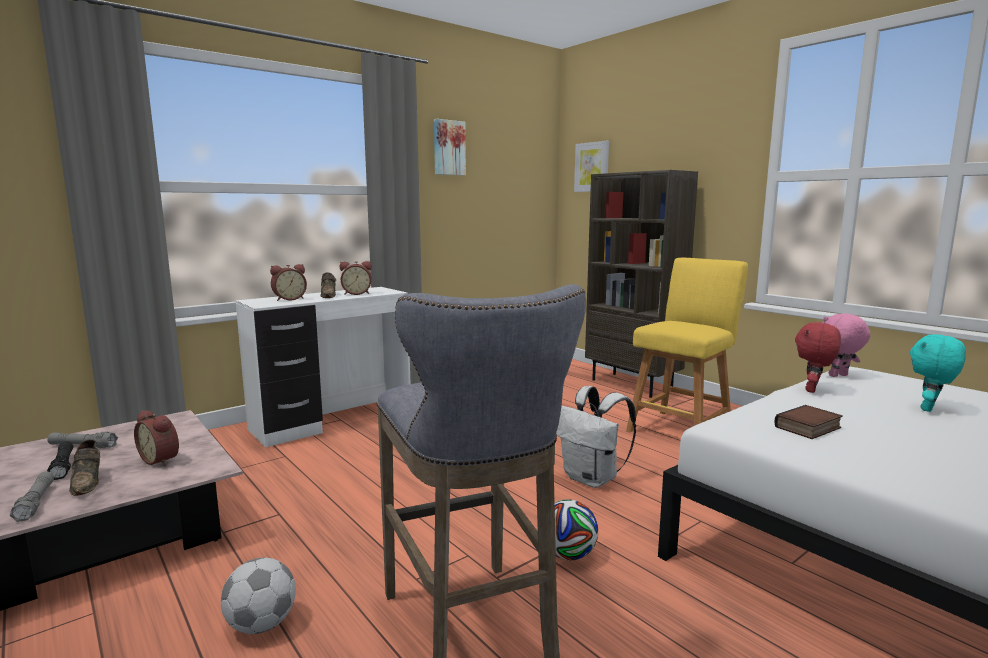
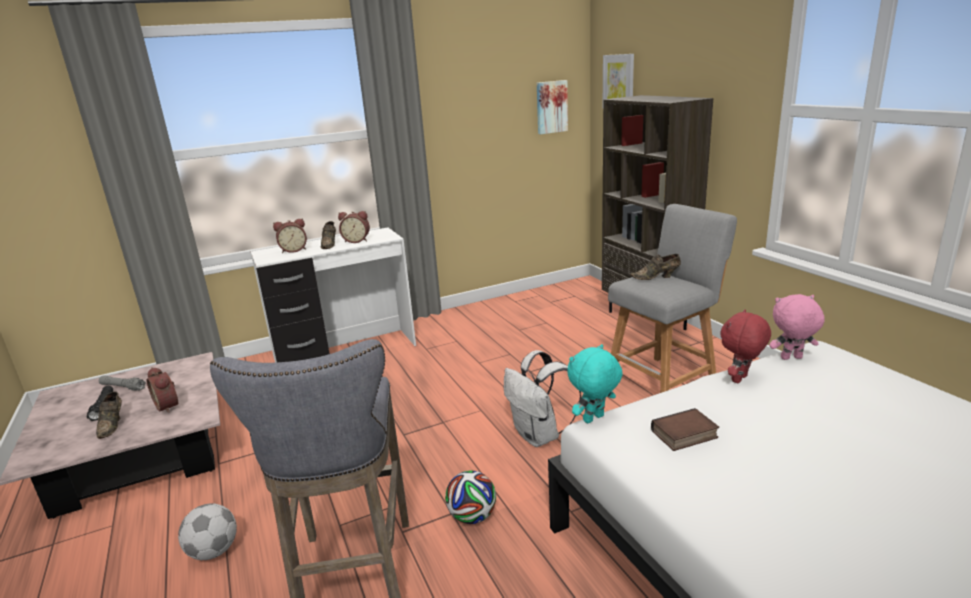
camera: 15 degrees right, 10 degrees up
(36, 502) = (73, 442): grey flashlight -> none
(448, 148) = (456, 78): picture -> picture (551, 107)
(677, 322) = (657, 277): none -> brown shoe
(681, 429) = (664, 381): yellow stool -> grey stool
(929, 409) = (845, 417): turquoise plush toy -> turquoise plush toy (594, 419)

